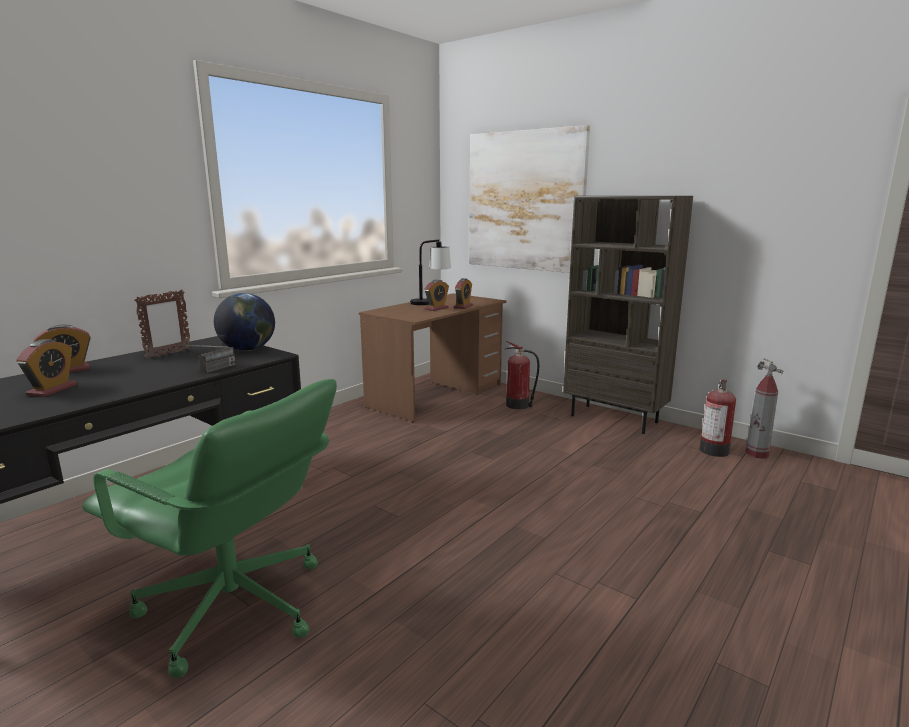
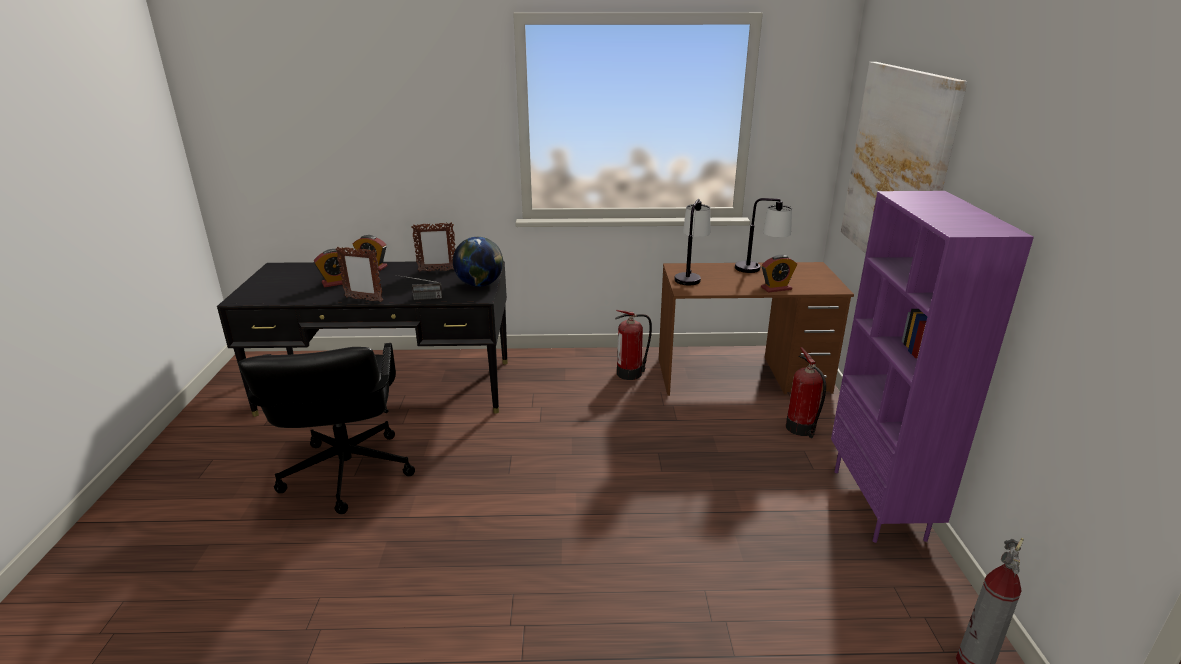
camera: 50 degrees right, 10 degrees up
(139, 388) = (363, 299): none -> picture frame
(233, 609) = (346, 473): green office chair -> black office chair
(396, 313) = (690, 276): none -> table lamp
(437, 308) = (742, 282): alarm clock -> none
(615, 419) = (880, 504): brown bookcase -> purple bookcase
(714, 450) = (922, 617): fire extinguisher -> fire extinguisher (630, 373)

